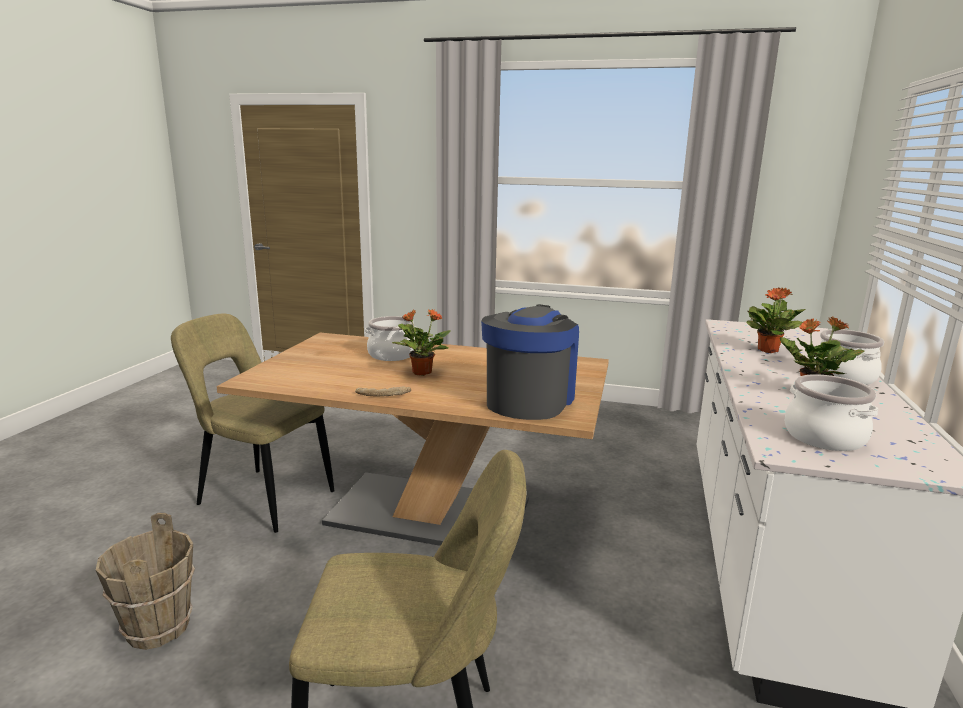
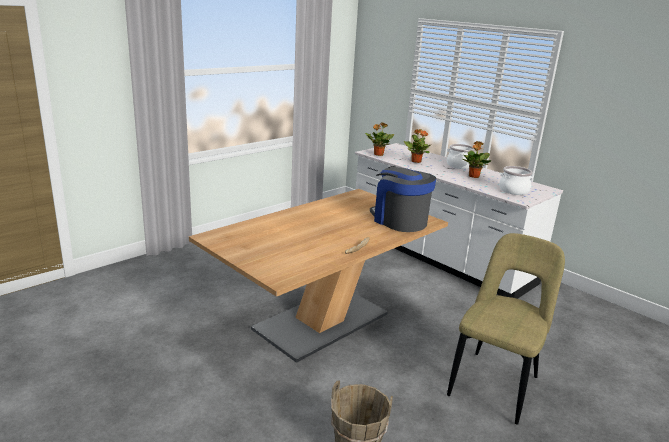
camera: 60 degrees left, 5 degrees up
(261, 497) = (229, 379): beige chair -> none
(392, 355) = (281, 229): cooking pot -> none
(421, 372) = (327, 230): potted plant -> potted plant (378, 154)

